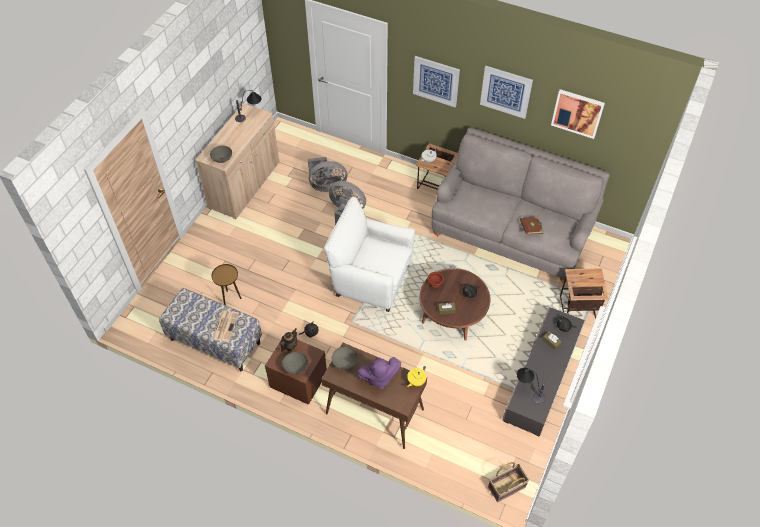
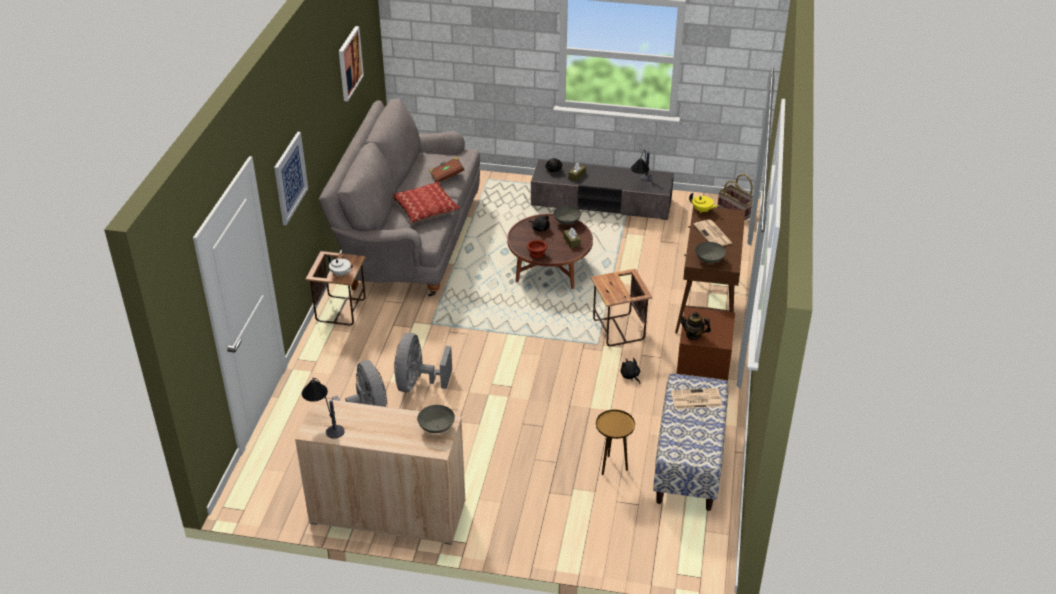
camera: 105 degrees left, 15 degrees down
(295, 367) = (719, 324): grey bowl -> grey bowl (567, 222)
(371, 279) = (525, 340): white armchair -> none
(379, 377) = (713, 234): purple plush toy -> newspaper
(486, 209) = (425, 209): none -> pillow
(506, 91) = (320, 109): picture -> none
(577, 308) = (503, 188): side table -> side table (619, 331)

